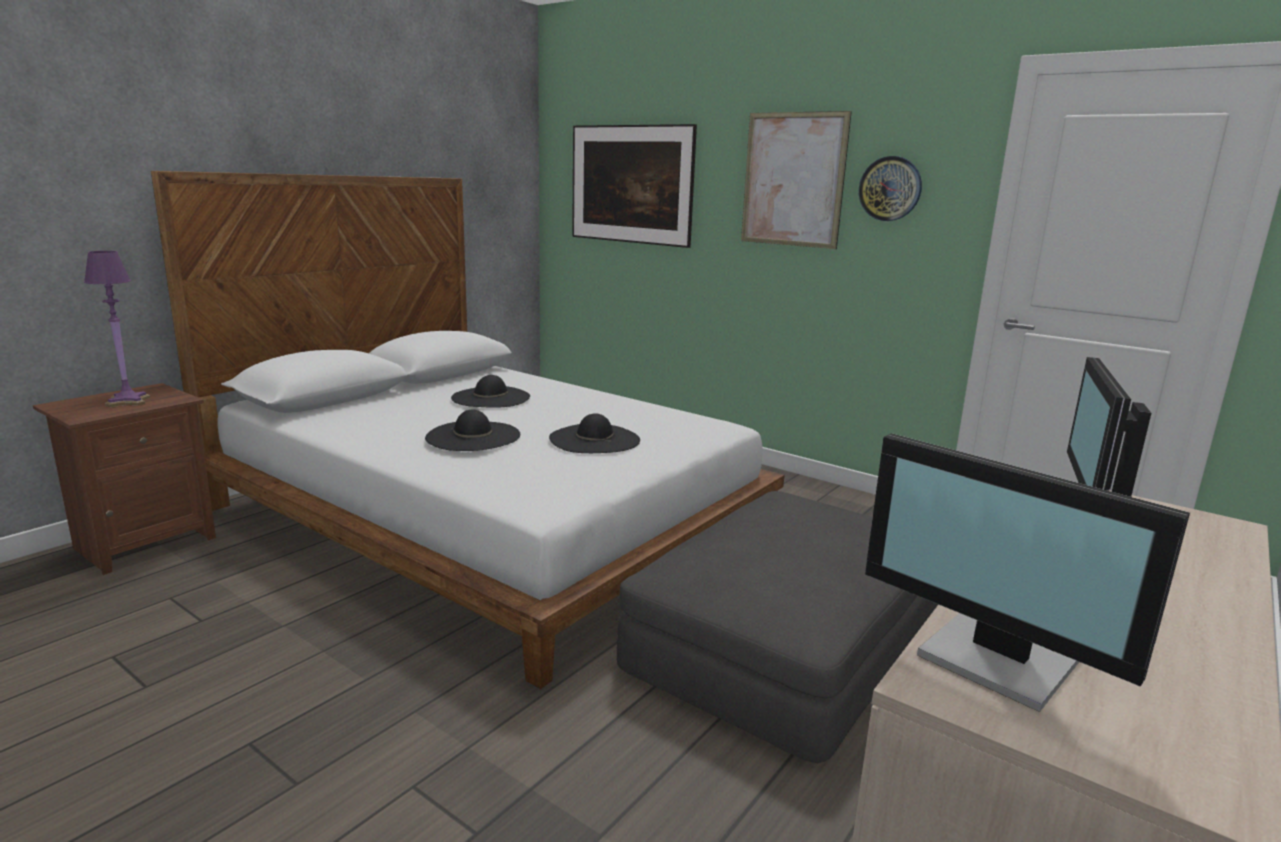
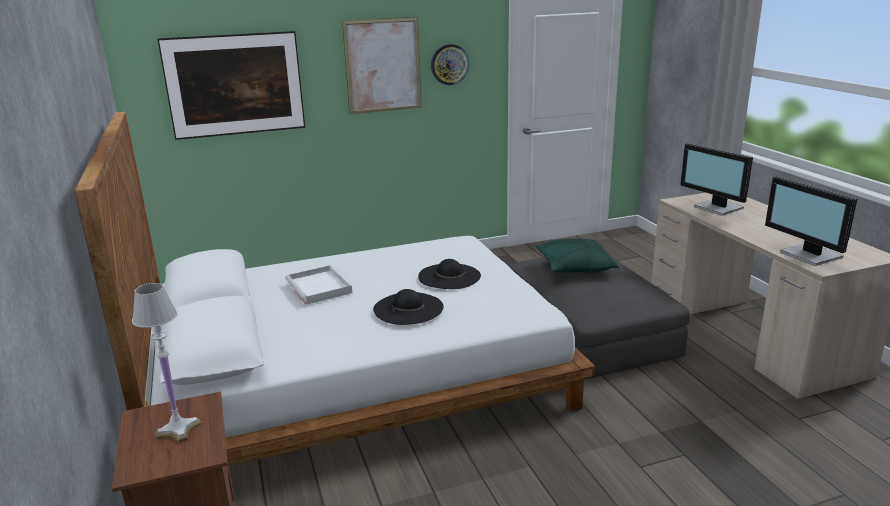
camera: 55 degrees left, 5 degrees up
(128, 401) = (178, 429): purple table lamp -> white table lamp
(491, 397) = (320, 288): black hat -> white tray
(804, 524) = (574, 268): none -> green pillow
(998, 661) = (810, 255): monitor -> monitor turned 75 degrees clockwise

